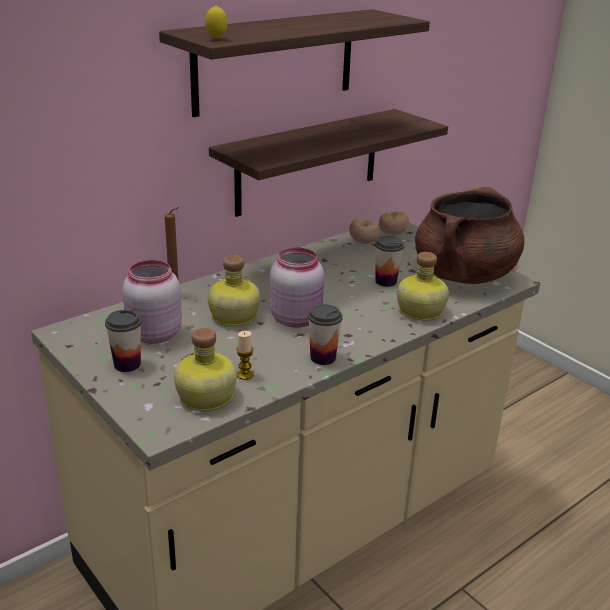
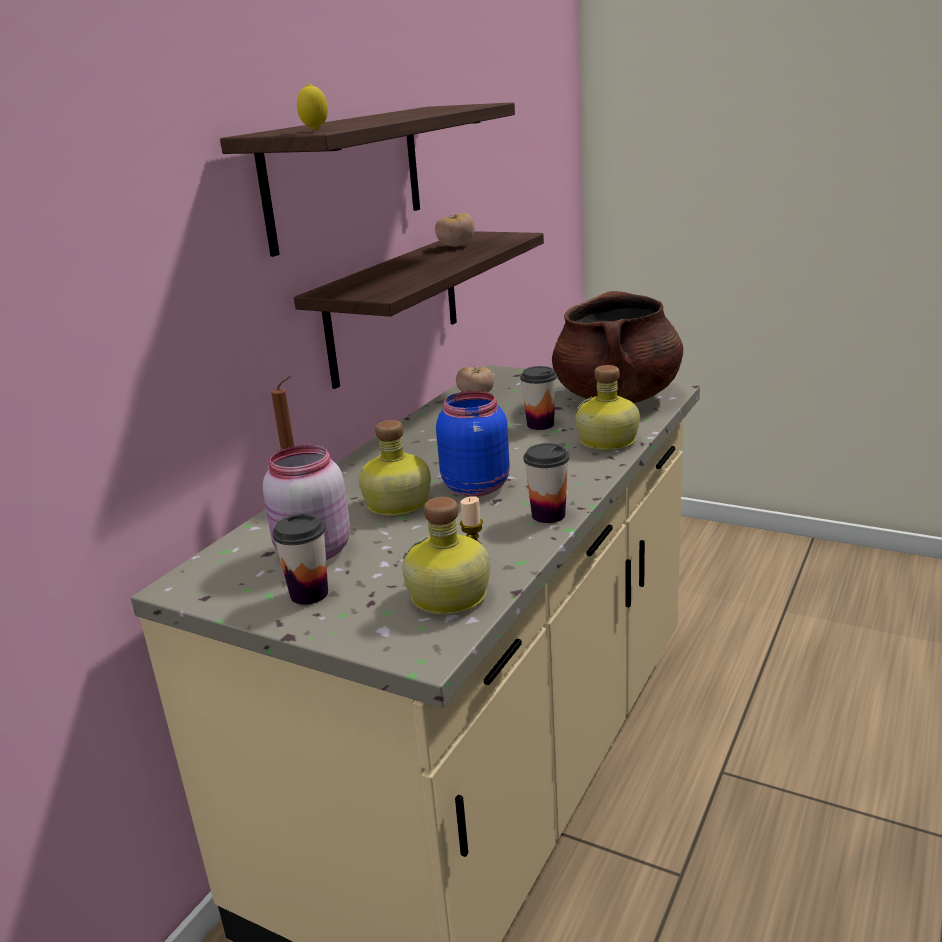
camera: 20 degrees left, 5 degrees down
(296, 318) = (476, 486): pink jar -> blue jar
(392, 234) = (500, 380): tomato -> tomato (456, 246)

